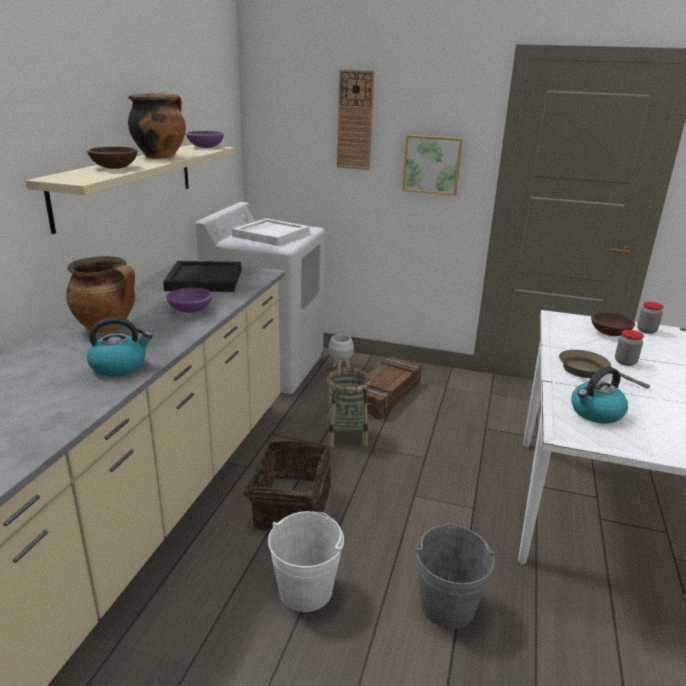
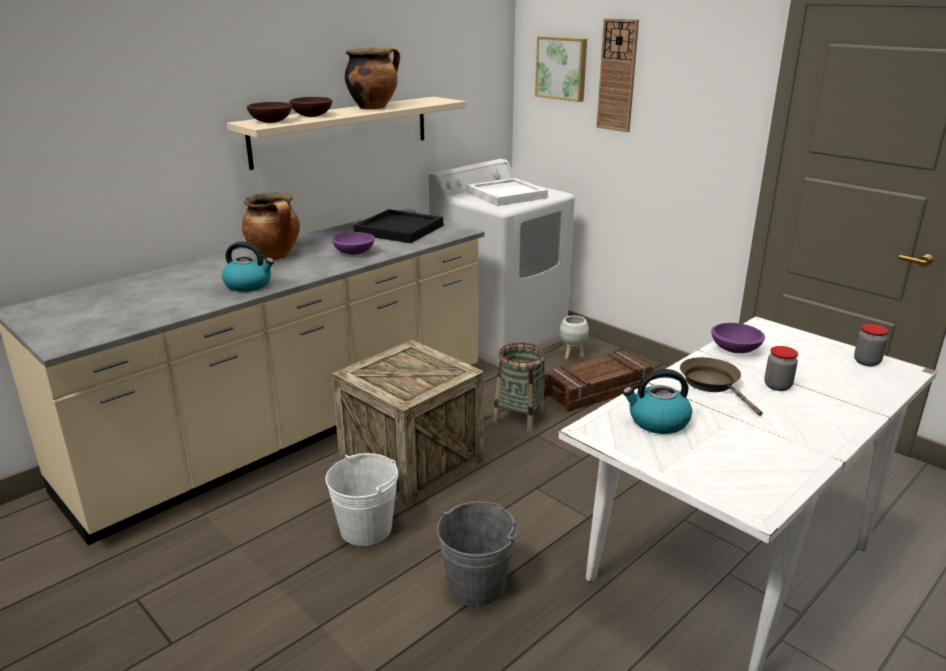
camera: 30 degrees right, 0 degrees up
(206, 147) = (437, 100): purple bowl -> purple bowl (735, 349)
(290, 506) = (411, 462): basket -> crate
(432, 164) = (694, 130): picture -> picture (562, 68)
(610, 333) = (808, 355): brown bowl -> brown bowl (271, 122)

